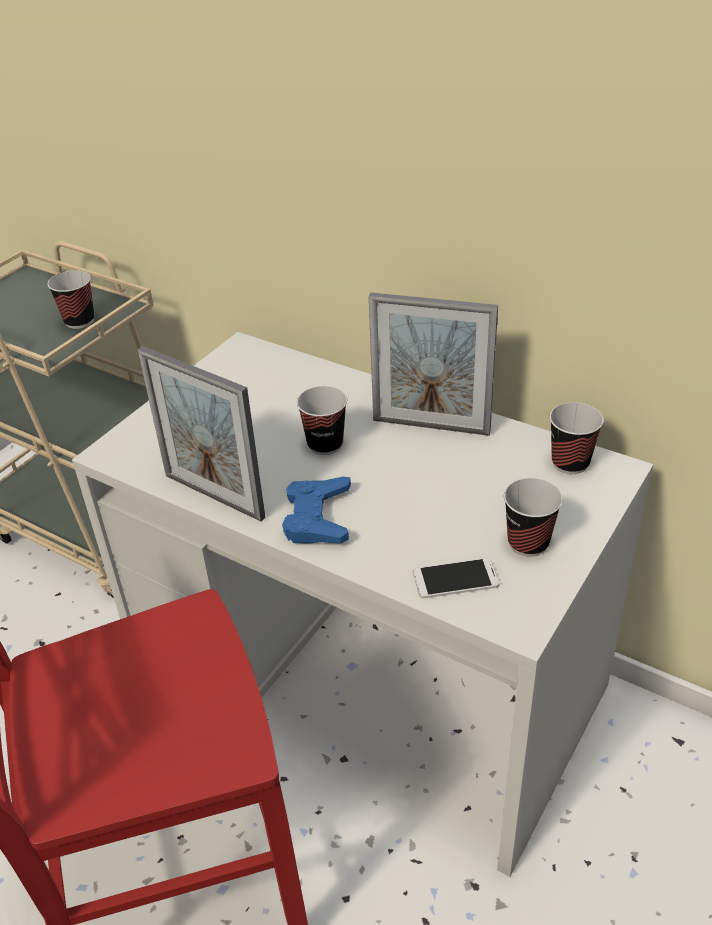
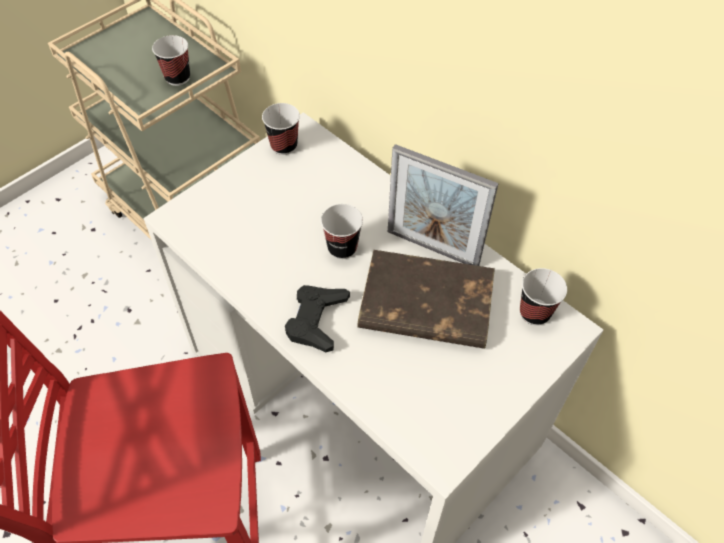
camera: 10 degrees right, 15 degrees up
(214, 496) = (242, 280): picture frame -> none
(317, 517) = (316, 320): blue game controller -> black game controller
(441, 478) = (424, 304): none -> brown book
(455, 579) = (406, 406): phone -> none
(528, 543) = (474, 385): cup -> cup (284, 146)

